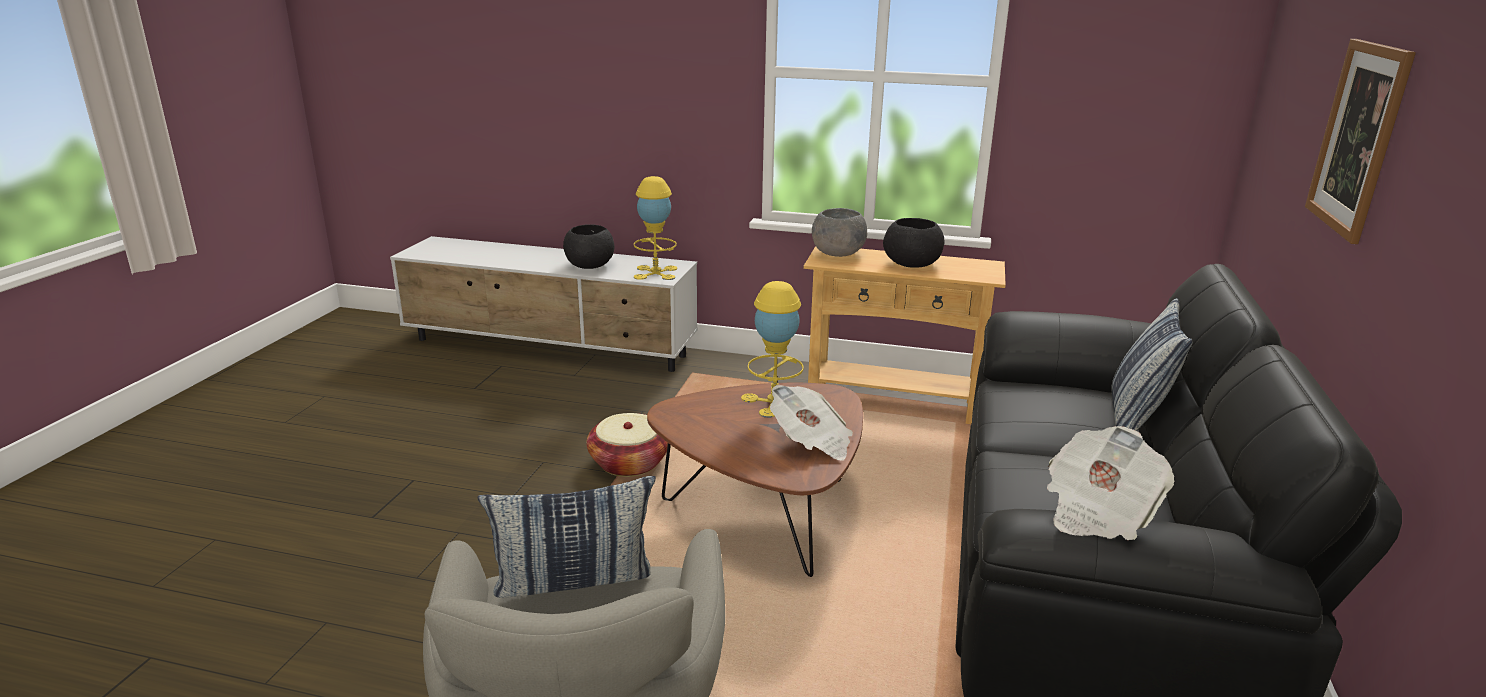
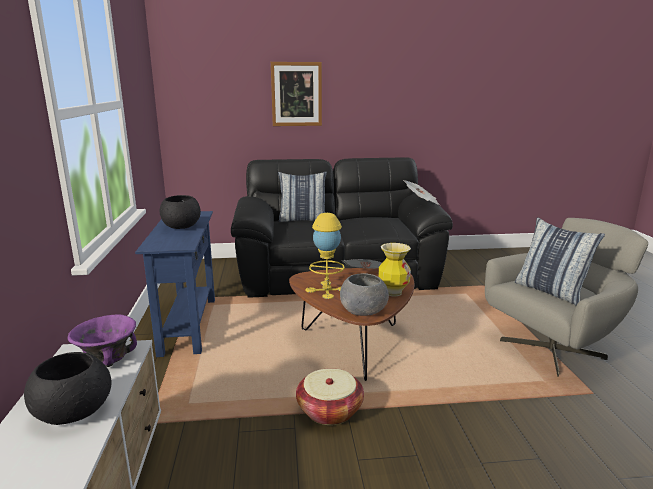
camera: 110 degrees left, 5 degrees down
(655, 273) = (108, 358): yellow table lamp -> purple bowl
(725, 449) = (393, 292): none -> vase
(838, 253) = (162, 243): grey bowl -> grey bowl (364, 311)
(892, 402) = (188, 325): beige console table -> blue console table

